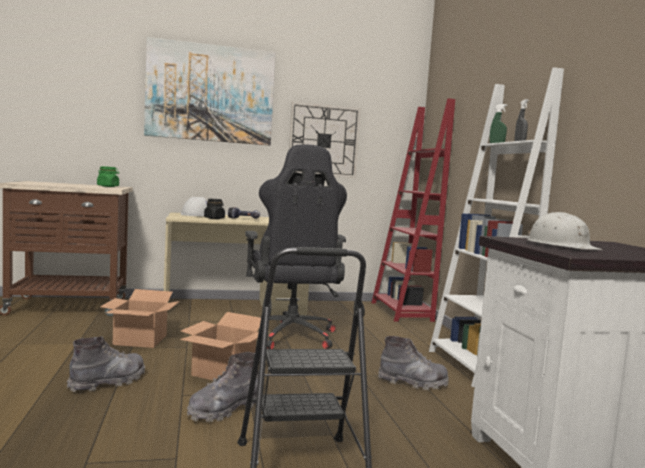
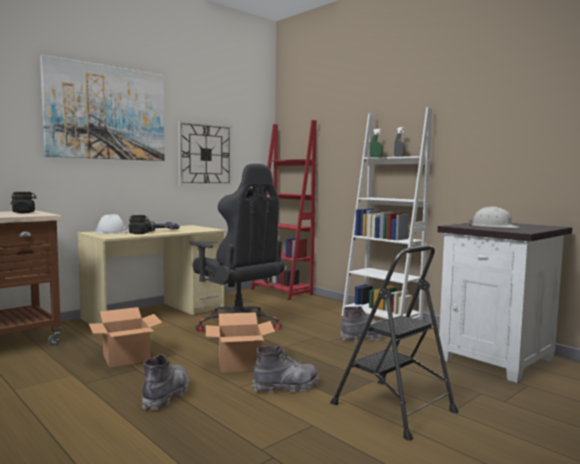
camera: 30 degrees left, 0 degrees up
(108, 186) = (24, 212): green jar -> black jar
(224, 409) = (286, 387): grey boot -> grey boot turned 120 degrees counterclockwise

